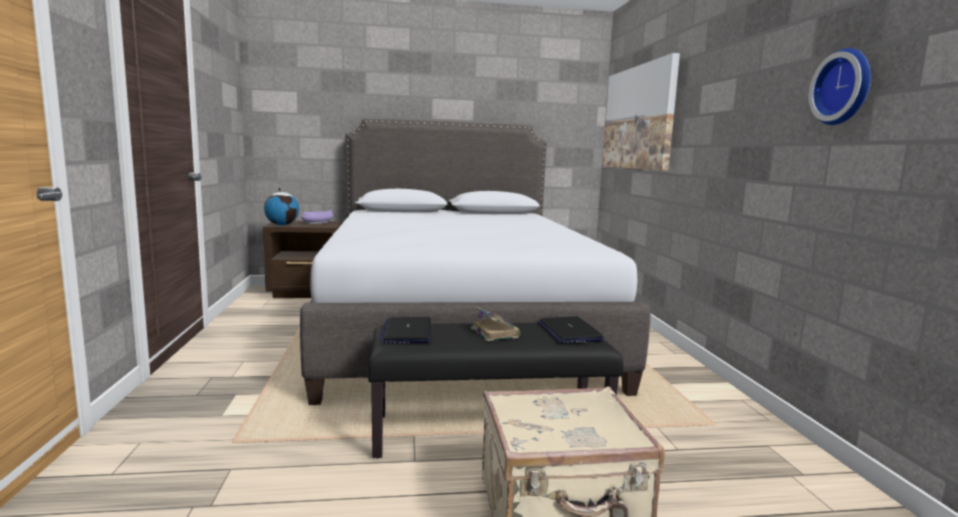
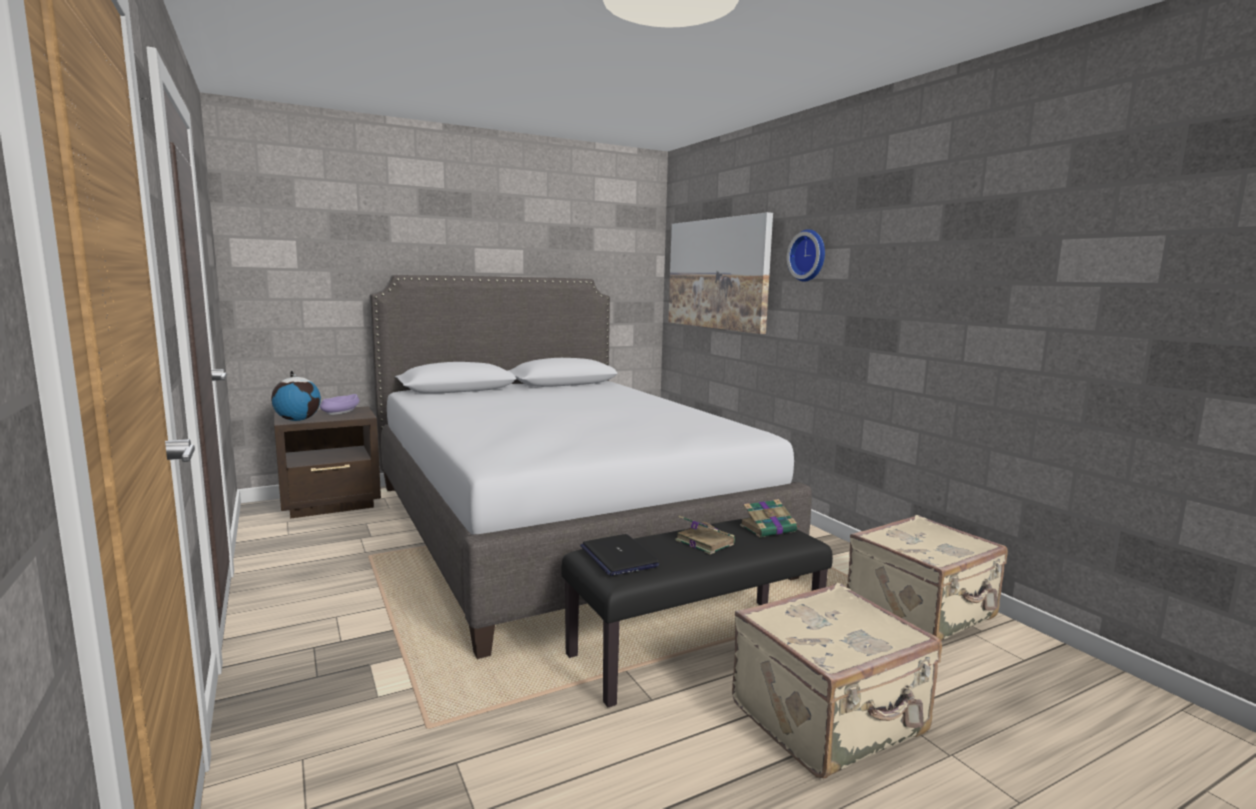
camera: 20 degrees left, 0 degrees up
(569, 331) = (769, 528): laptop -> book
(745, 446) = (922, 613): none -> beige suitcase
(845, 87) = (980, 274): wall clock -> wall clock (809, 255)

